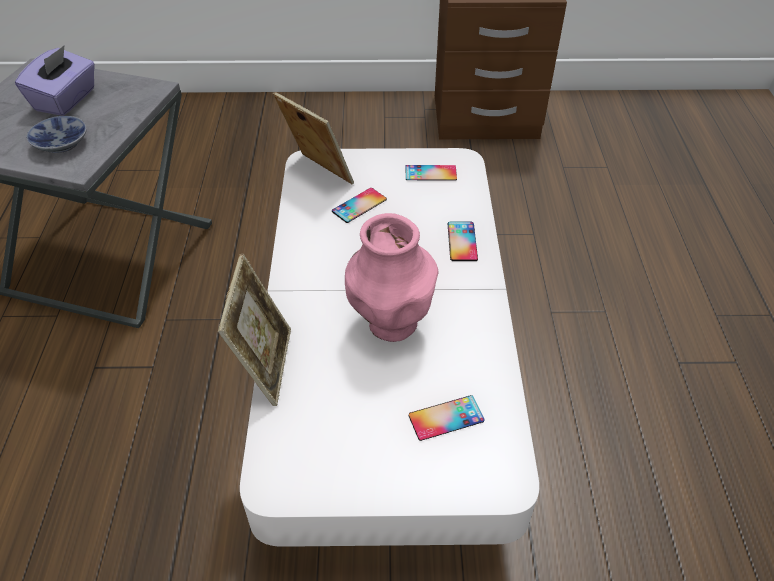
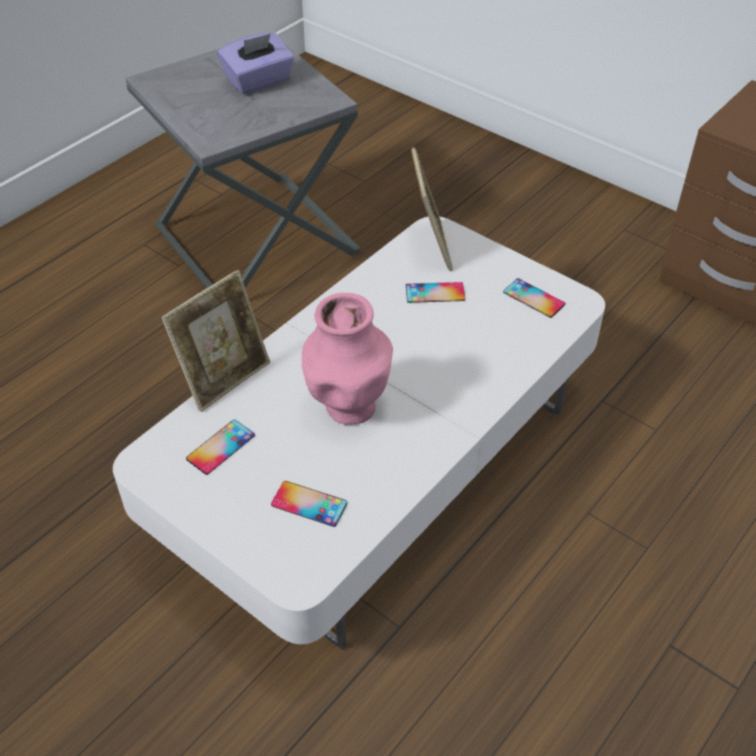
camera: 40 degrees right, 0 degrees up
(61, 145) = (218, 118): bowl -> none
(462, 241) = (489, 375): phone -> phone (220, 447)

